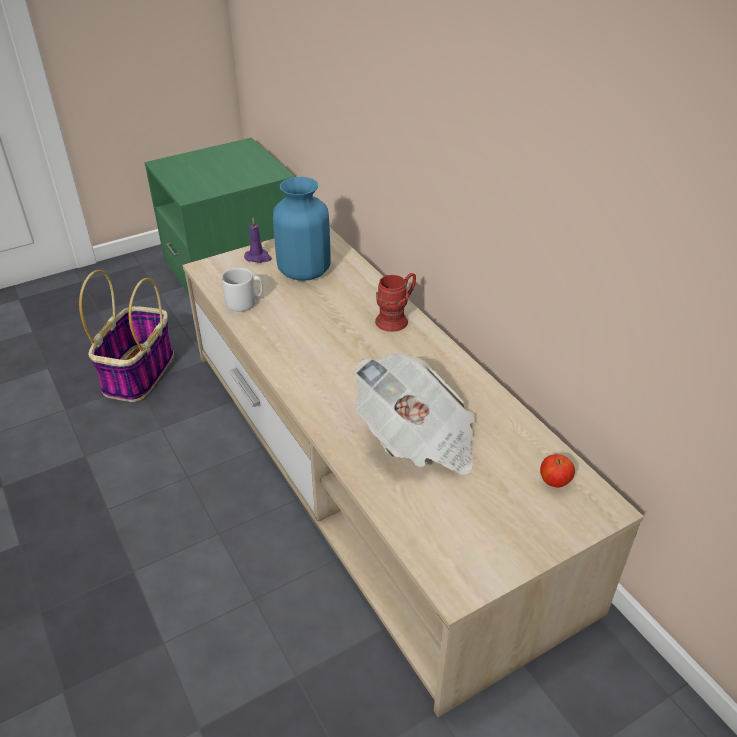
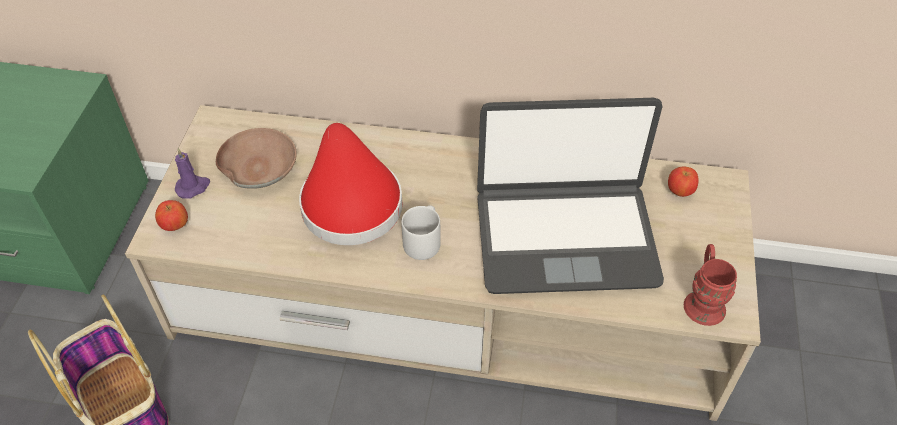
camera: 50 degrees left, 10 degrees up
(221, 268) = (175, 225): none -> apple
(245, 302) = (255, 240): grey mug -> grey mug (423, 242)
(304, 270) = (258, 167): blue vase -> brown bowl
(322, 320) = (349, 200): none -> red hat
(396, 319) = (405, 152): red mug -> red mug (703, 300)
(417, 439) = (565, 237): newspaper -> laptop

